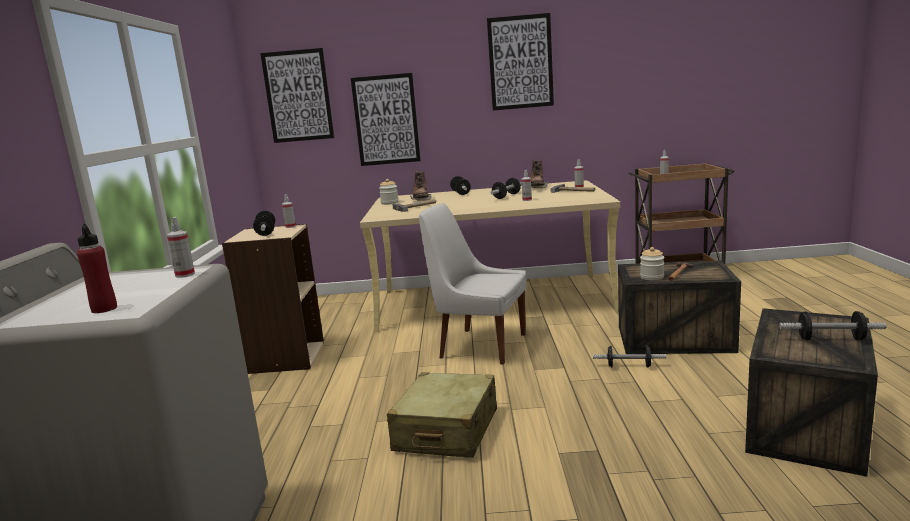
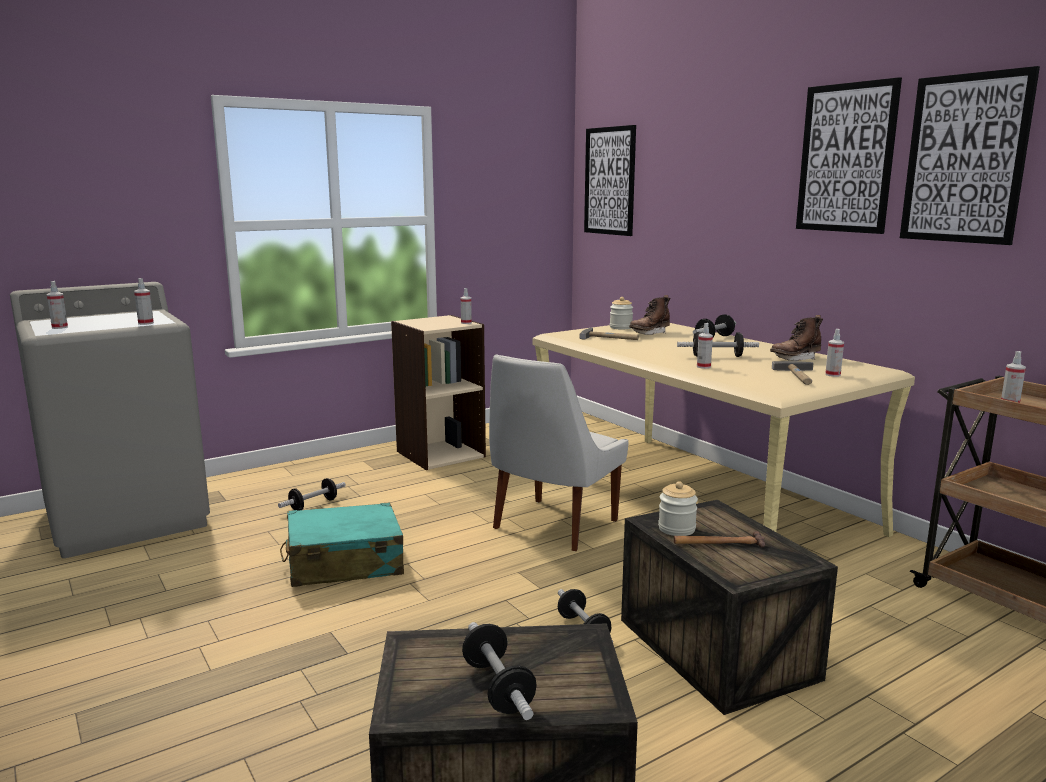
camera: 55 degrees right, 0 degrees up
(104, 309) = (59, 327): red bottle -> spray bottle
(266, 232) = (438, 322): dumbbell -> dumbbell (313, 505)
(386, 120) = (680, 222): picture -> picture (965, 159)
(446, 431) = (344, 563): beige suitcase -> turquoise suitcase
(479, 346) = (552, 526): white chair -> white chair turned 135 degrees counterclockwise

